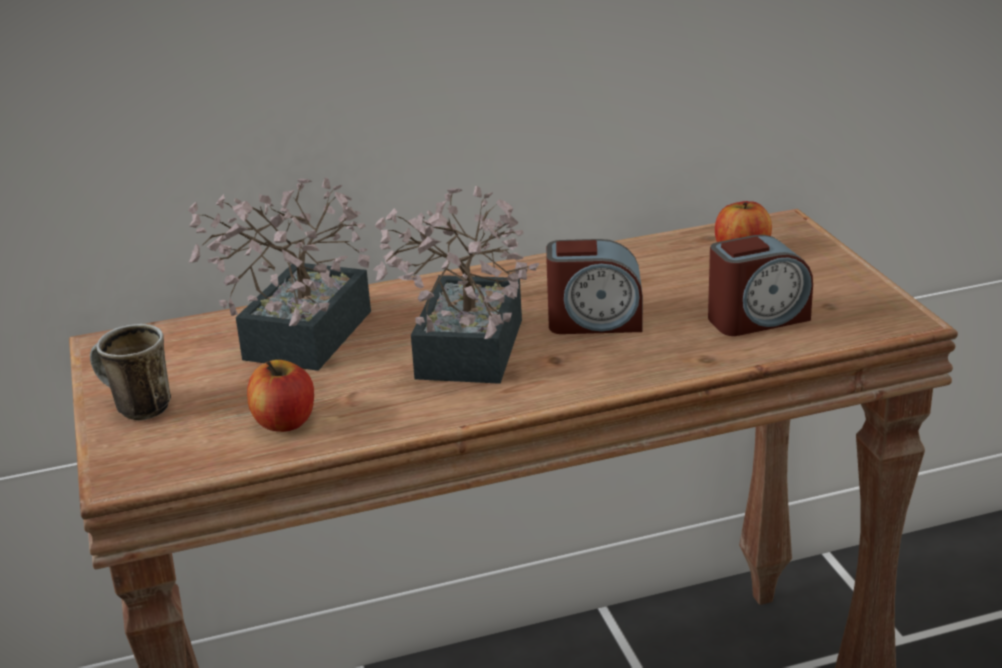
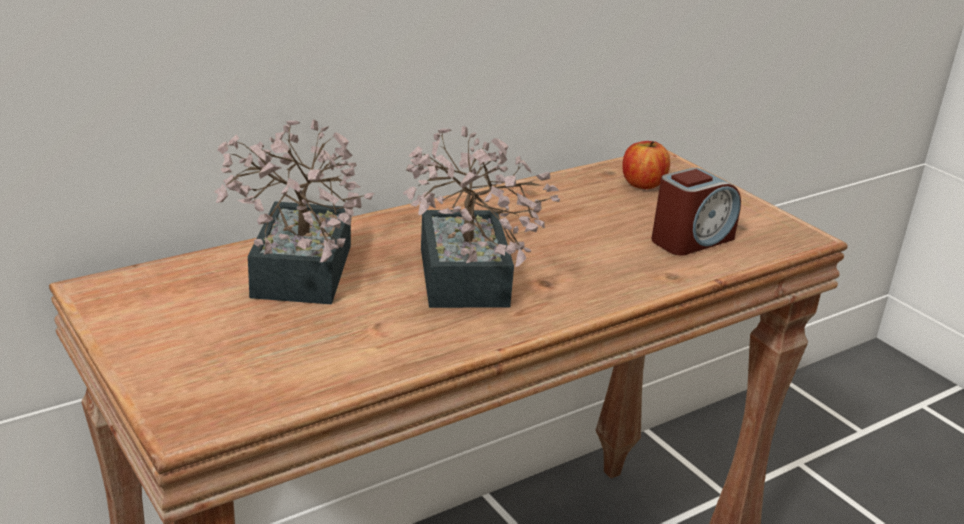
camera: 20 degrees left, 0 degrees up
(134, 408) = (161, 353): mug -> none
(284, 422) = (327, 356): apple -> none
(594, 322) = (559, 247): alarm clock -> none

